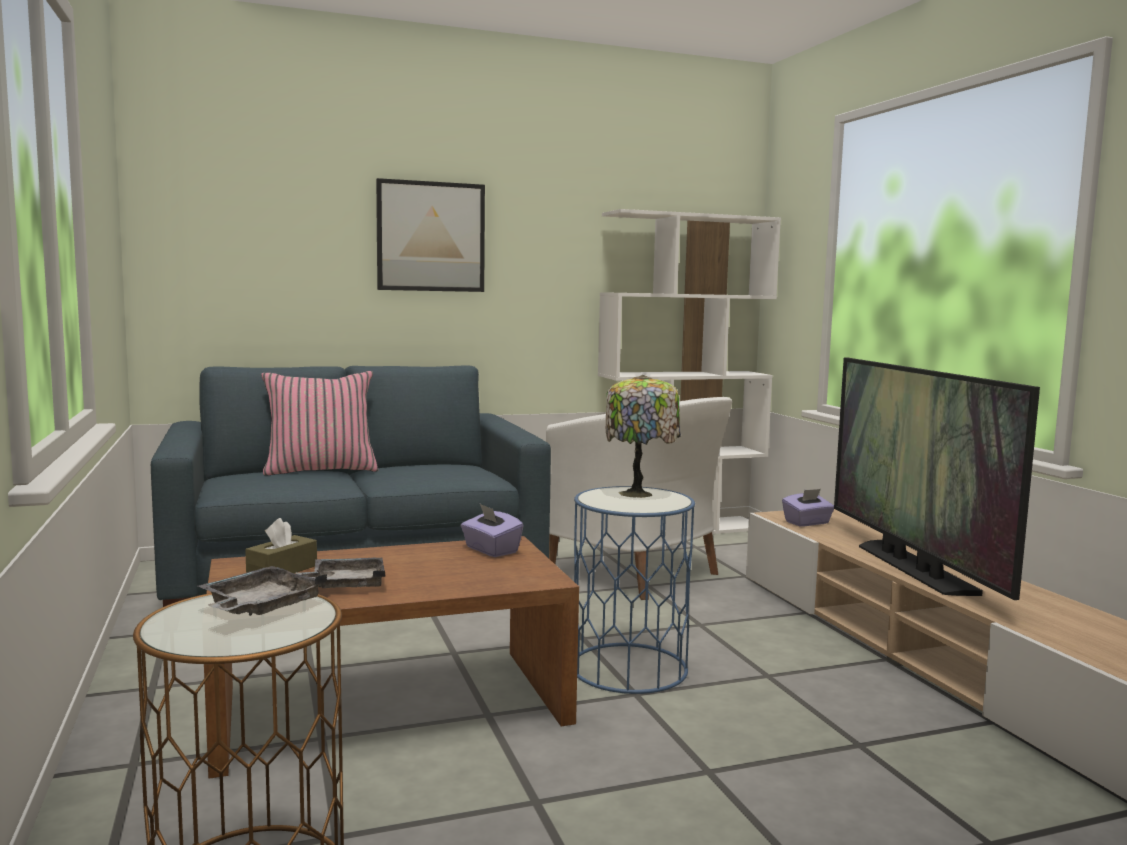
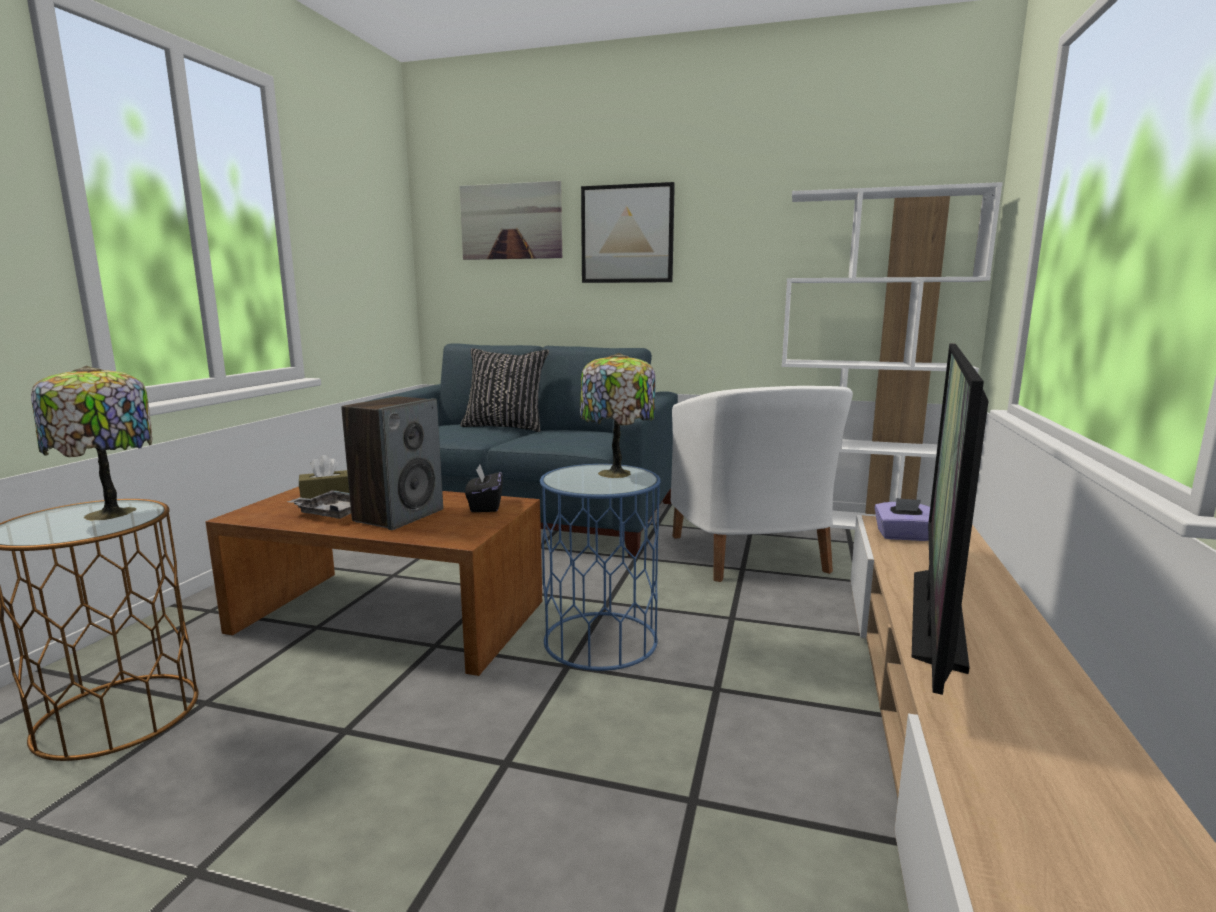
camera: 35 degrees right, 5 degrees up
(260, 607) = (110, 514): grey tray -> table lamp
(279, 211) = (511, 221): none -> picture
(320, 470) = (505, 427): pink pillow -> black pillow
(426, 573) = (399, 515): none -> speaker
(491, 550) = (485, 506): purple tissue box -> black tissue box

